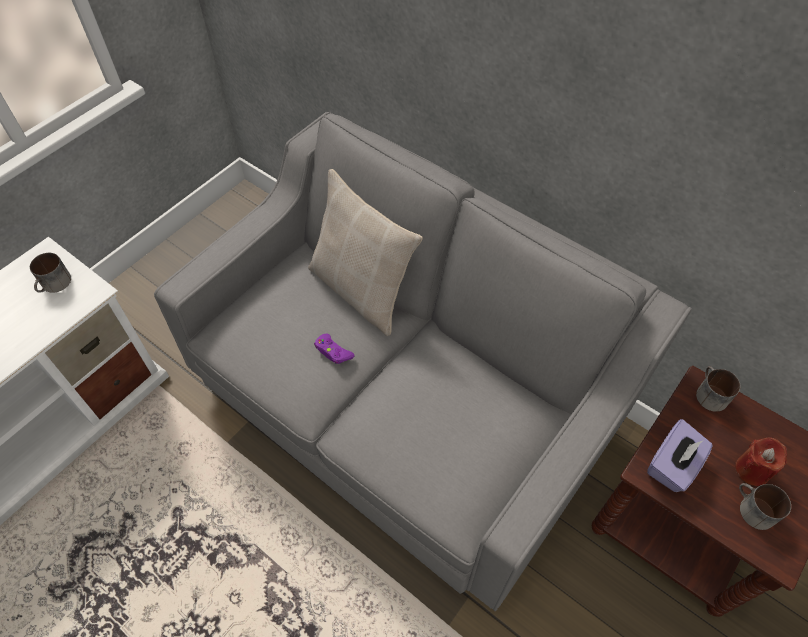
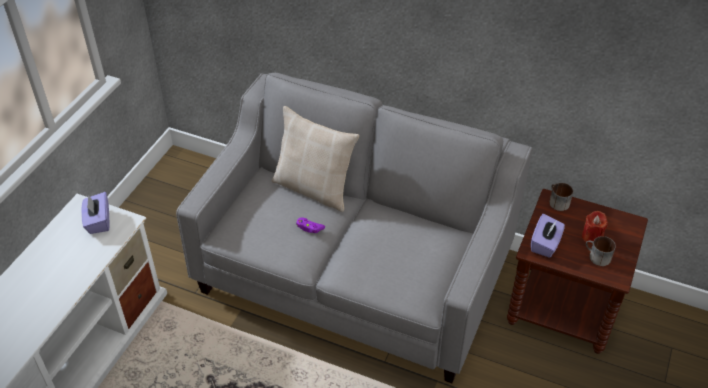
camera: 15 degrees left, 10 degrees down
(55, 284) = (98, 221): mug -> purple tissue box

